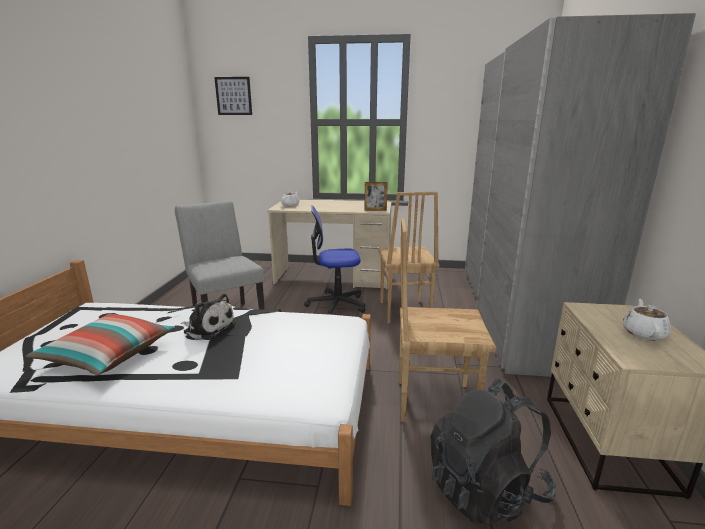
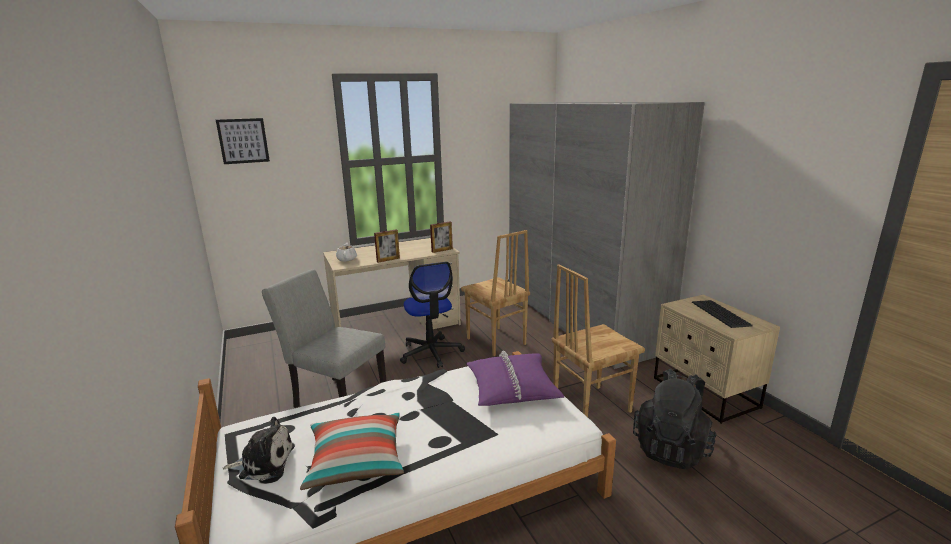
camera: 30 degrees left, 0 degrees up
(208, 328) = (409, 405): plush toy -> plush toy (264, 462)
(311, 343) = (512, 388): none -> purple pillow
(319, 210) = (388, 260): none -> picture frame
(336, 305) = (431, 353): office chair -> office chair turned 75 degrees counterclockwise
(643, 333) = (721, 314): white teapot -> keyboard

